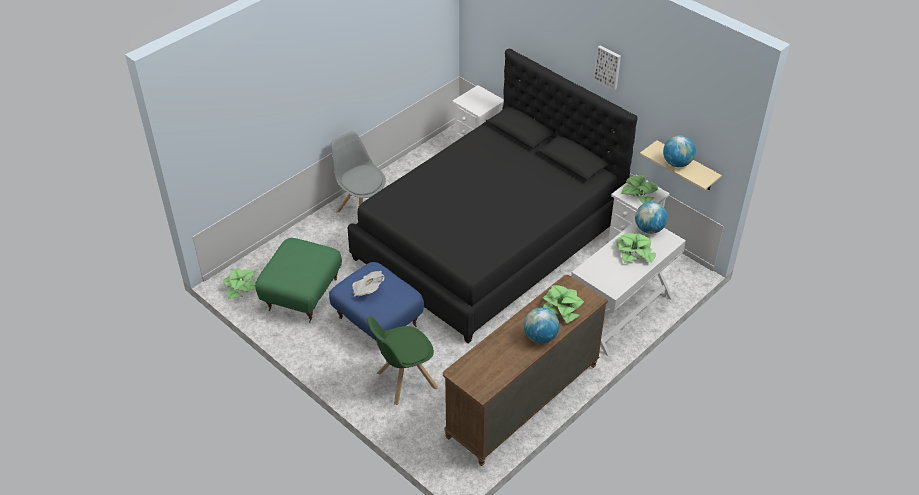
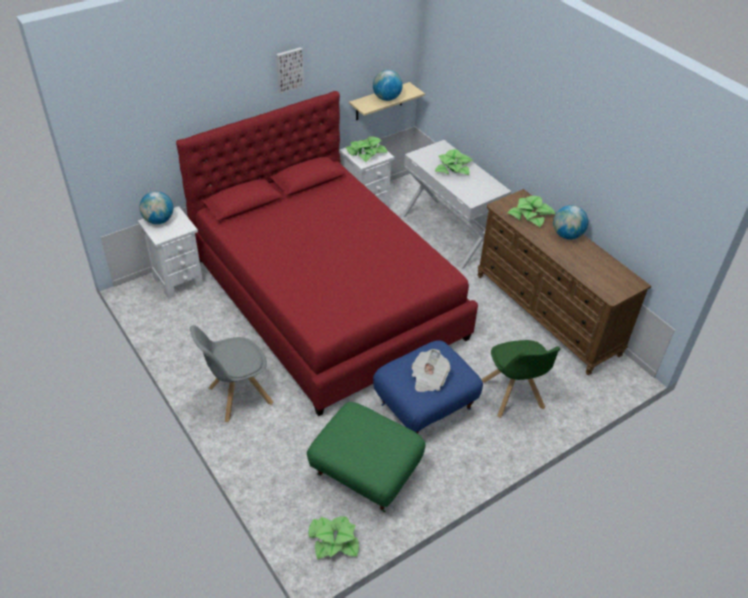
camera: 80 degrees left, 0 degrees up
(490, 240) = (327, 297): black bed -> red bed
(649, 229) = (425, 154): globe -> globe (159, 220)

